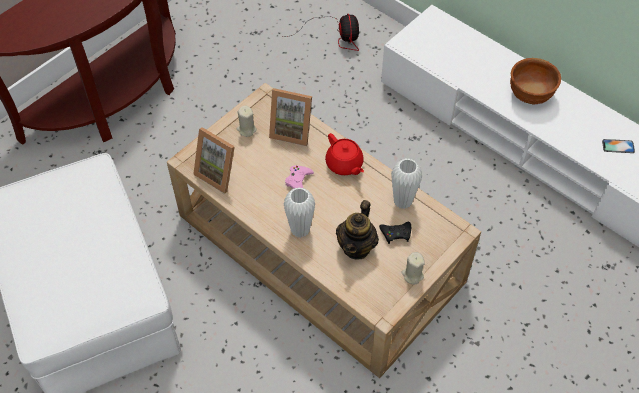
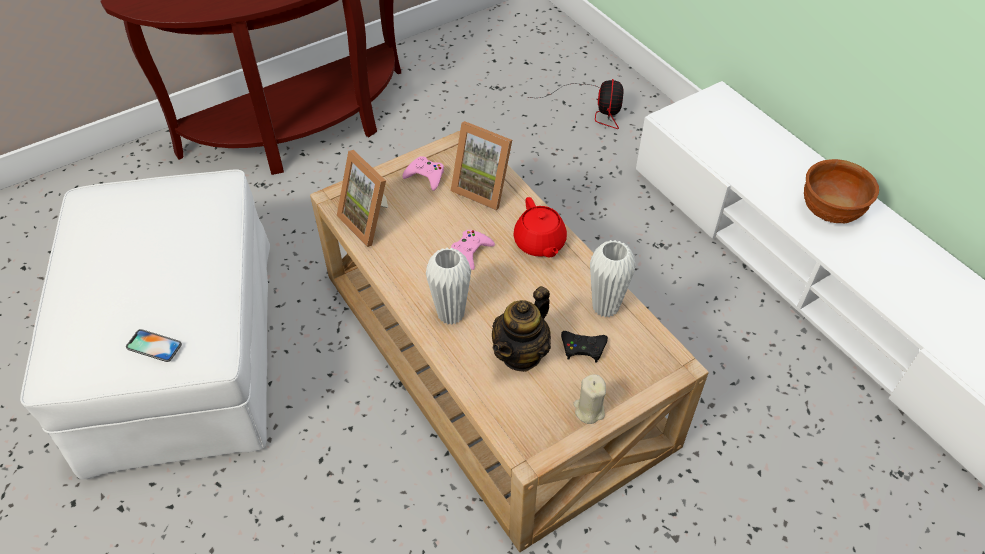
camera: 15 degrees right, 5 degrees down
(246, 129) = (425, 176): beige candle -> pink game controller
(618, 146) = (947, 303): phone -> phone (154, 346)

